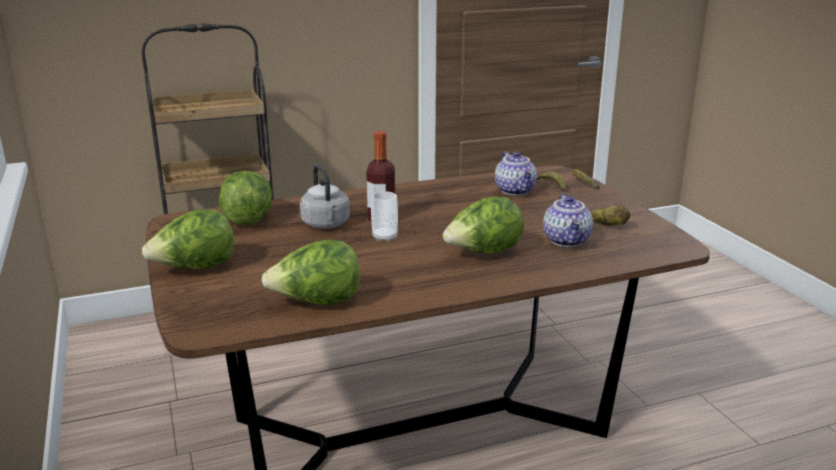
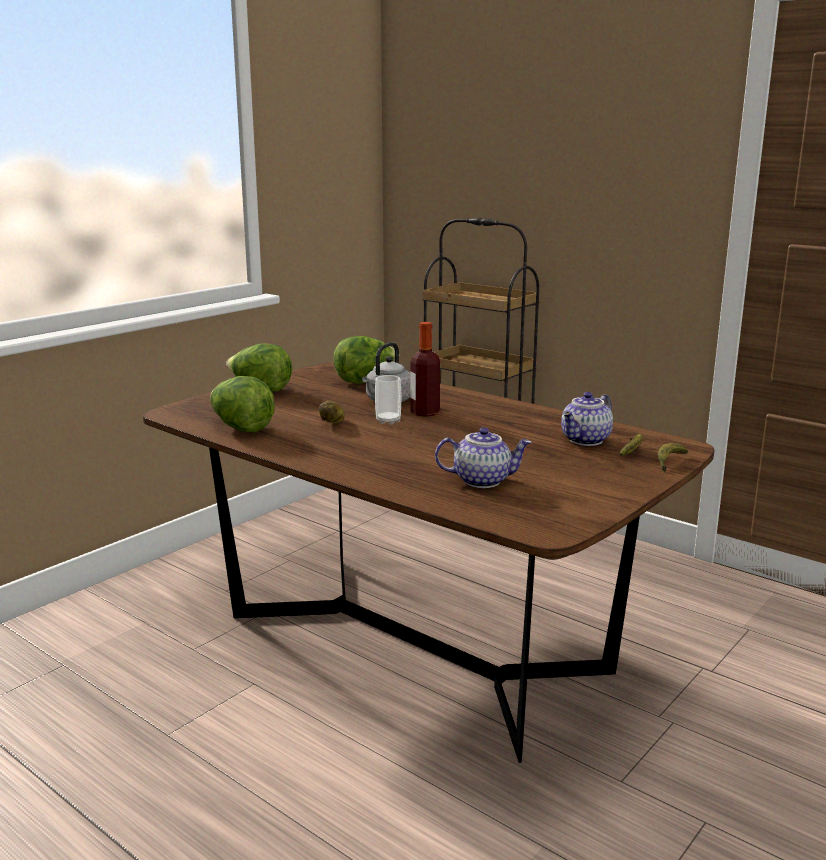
camera: 60 degrees right, 5 degrees down
(483, 253) = (402, 456): lettuce -> none
(567, 241) = (482, 480): teapot -> teapot turned 150 degrees counterclockwise
(609, 226) = (555, 491): potato -> potato (333, 423)

